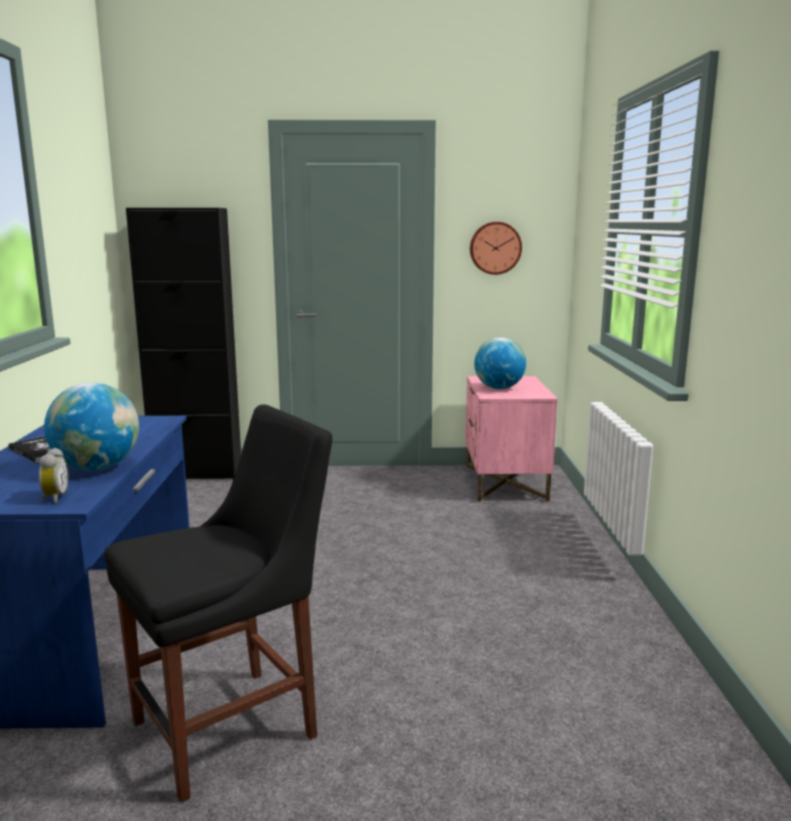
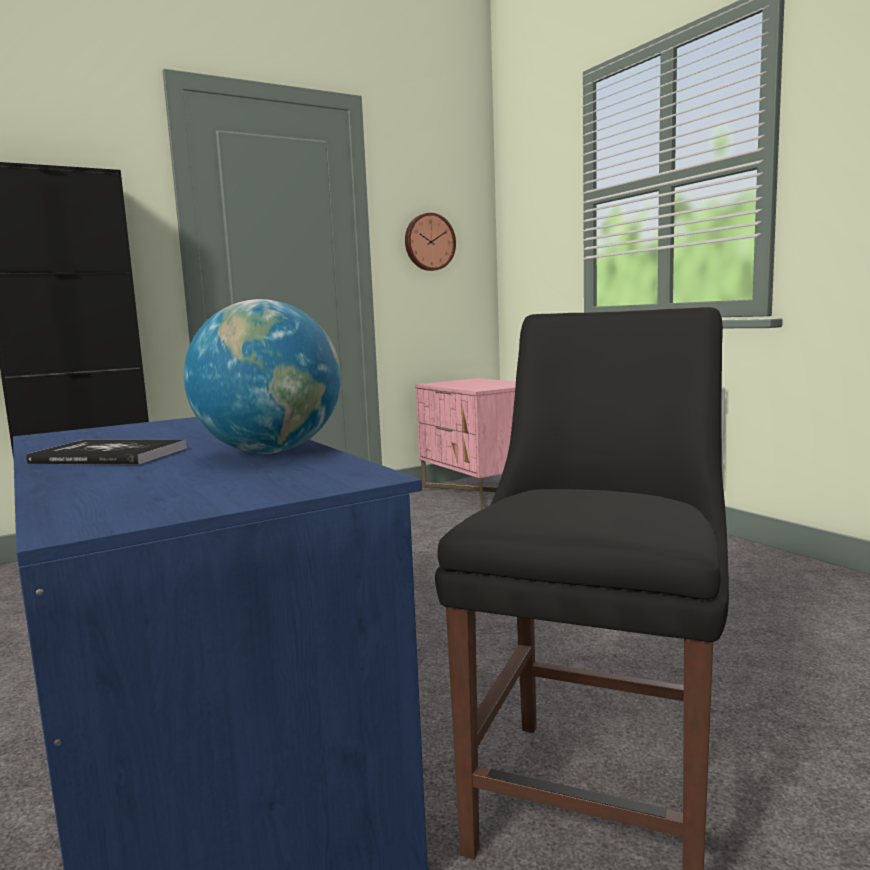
camera: 30 degrees left, 5 degrees down
(54, 498) = (308, 478): alarm clock -> none
(499, 388) = (472, 385): globe -> none

